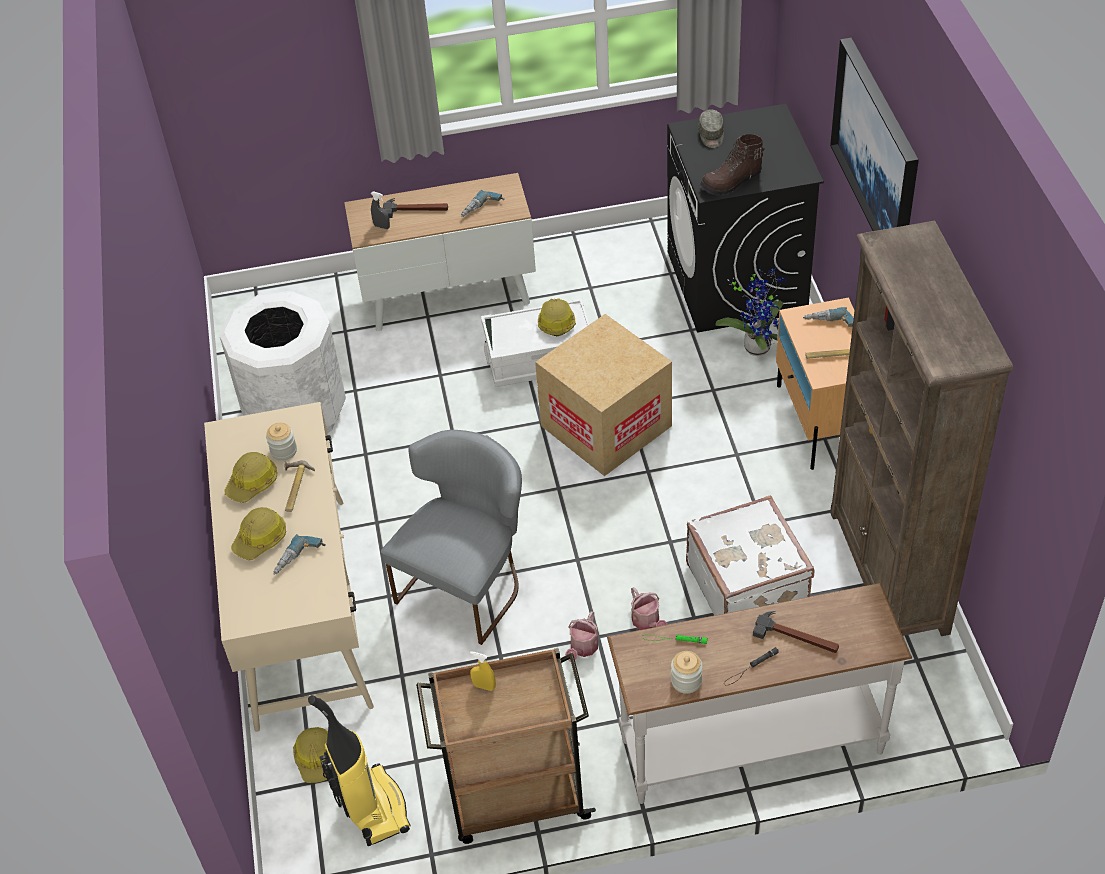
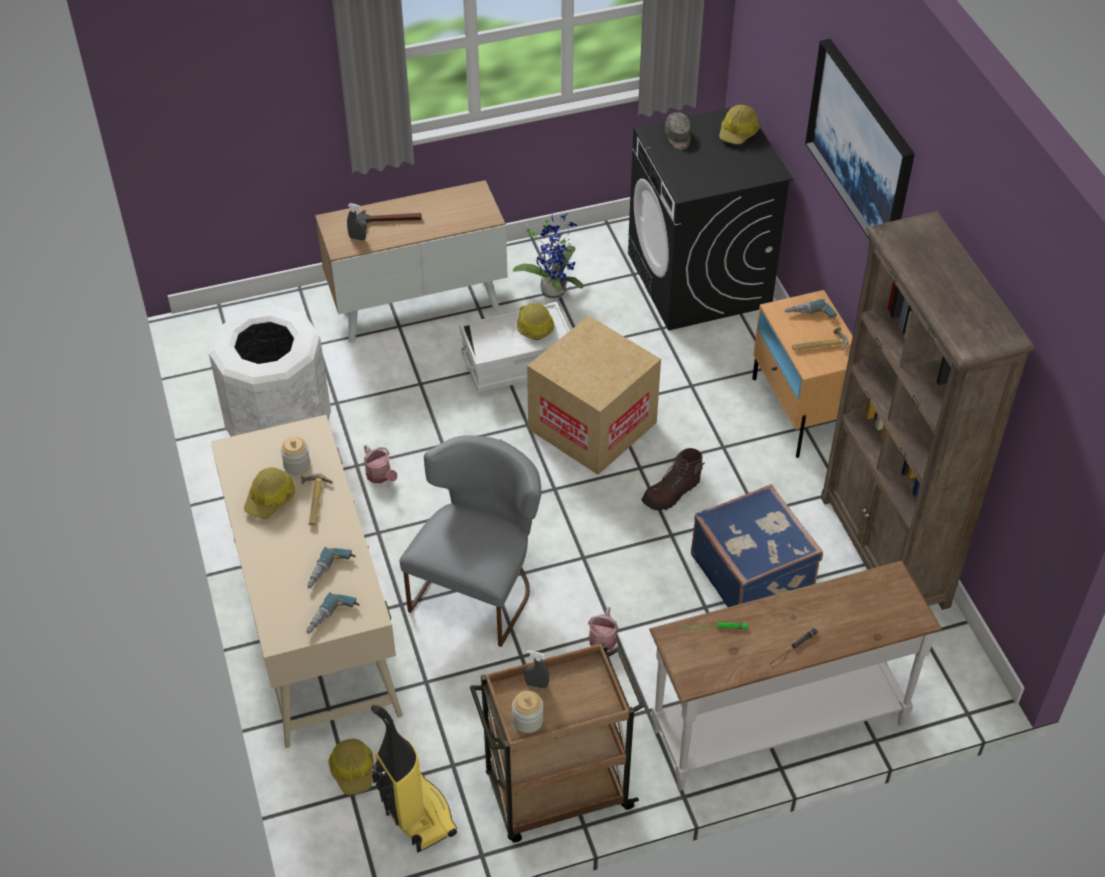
camera: 10 degrees left, 0 degrees up
(261, 539) = (288, 554): hard hat -> hard hat (738, 132)
(482, 210) = (456, 218): power drill -> power drill (332, 620)
(484, 686) = (536, 684): yellow spray bottle -> grey spray bottle
(647, 622) = (661, 614): watering can -> watering can (380, 476)
(686, 681) = (733, 666): jar -> jar (527, 720)
(731, 182) = (705, 182): brown boot -> brown boot (672, 494)
(748, 586) = (753, 573): white suitcase -> blue suitcase
(757, 345) = (728, 340): potted plant -> potted plant (553, 289)
(796, 637) = (831, 616): hammer -> none

